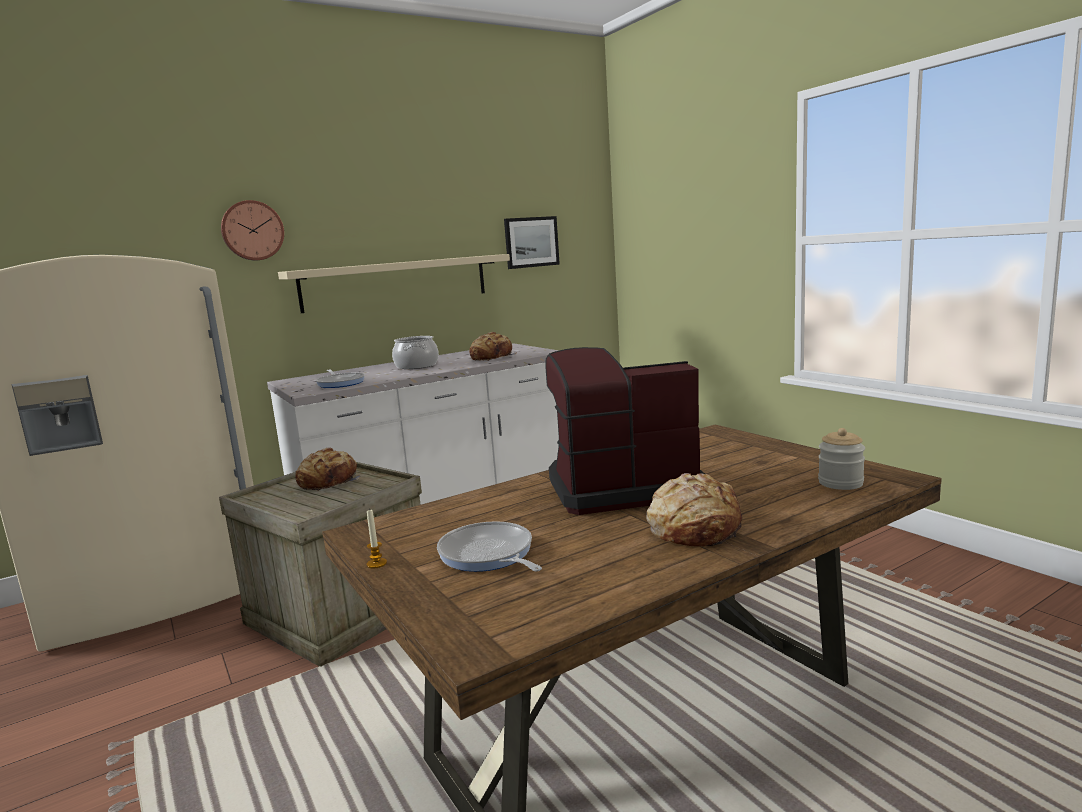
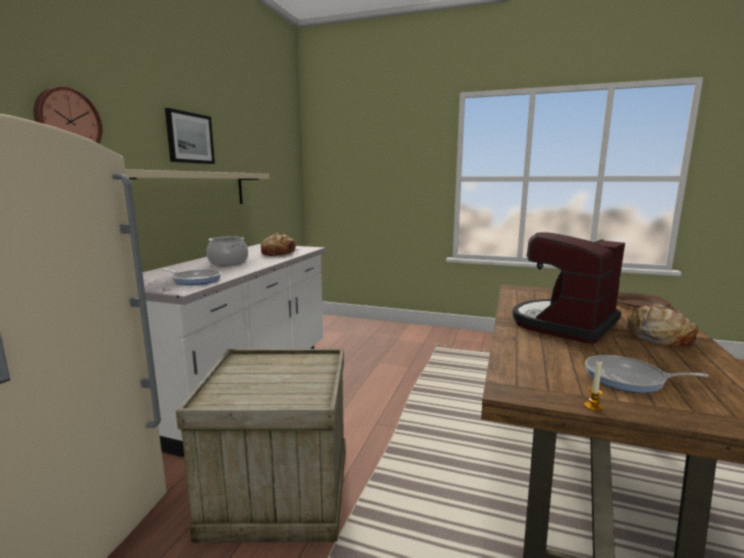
camera: 40 degrees left, 0 degrees up
(329, 481) = (263, 369): bread -> none
(531, 242) = (265, 167): picture -> picture (190, 138)
(840, 483) = (638, 304): jar -> brown plate

